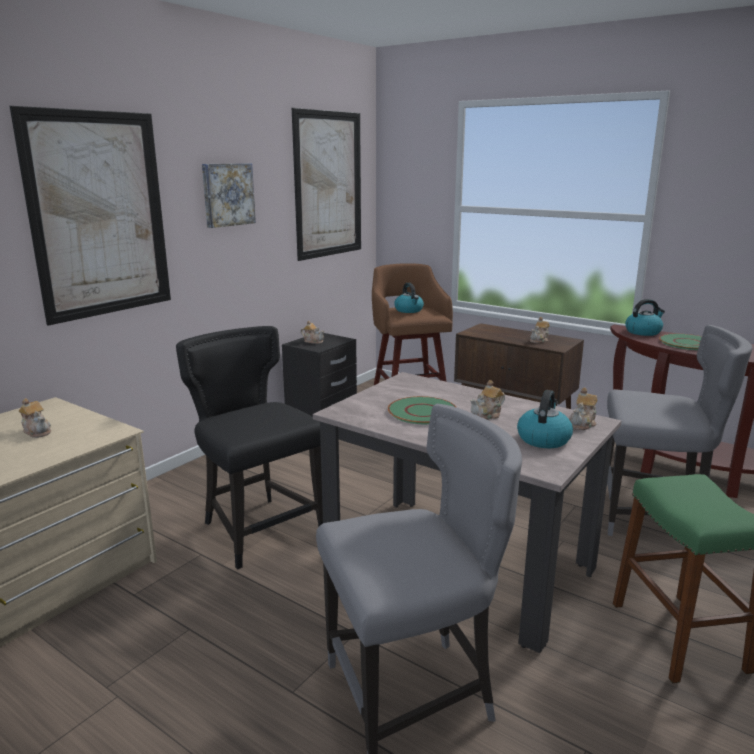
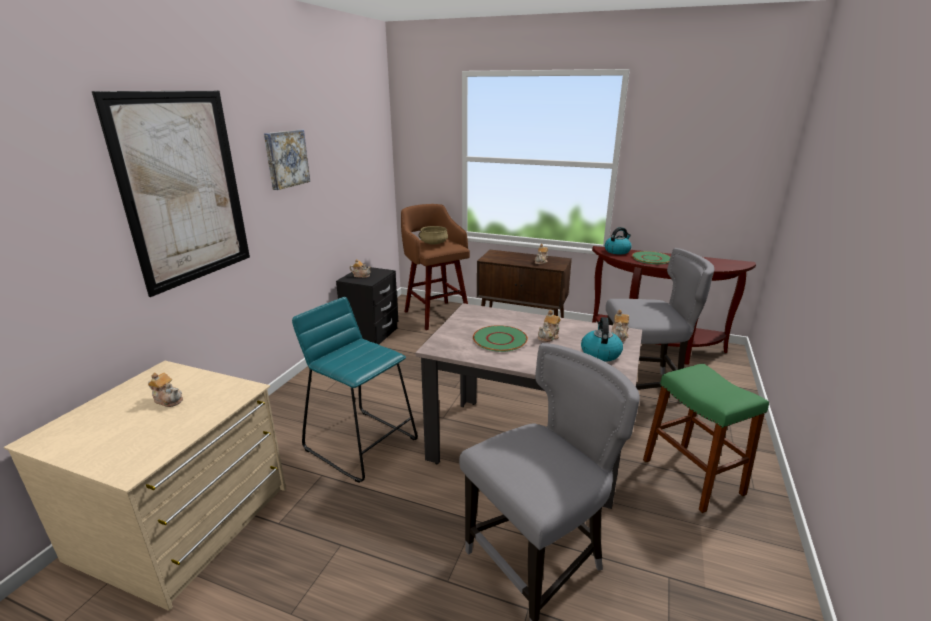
camera: 15 degrees left, 5 degrees up
(259, 529) = (362, 443): black chair -> turquoise stool
(328, 185) = (359, 142): picture -> none
(409, 310) = (433, 243): kettle -> beige cooking pot

